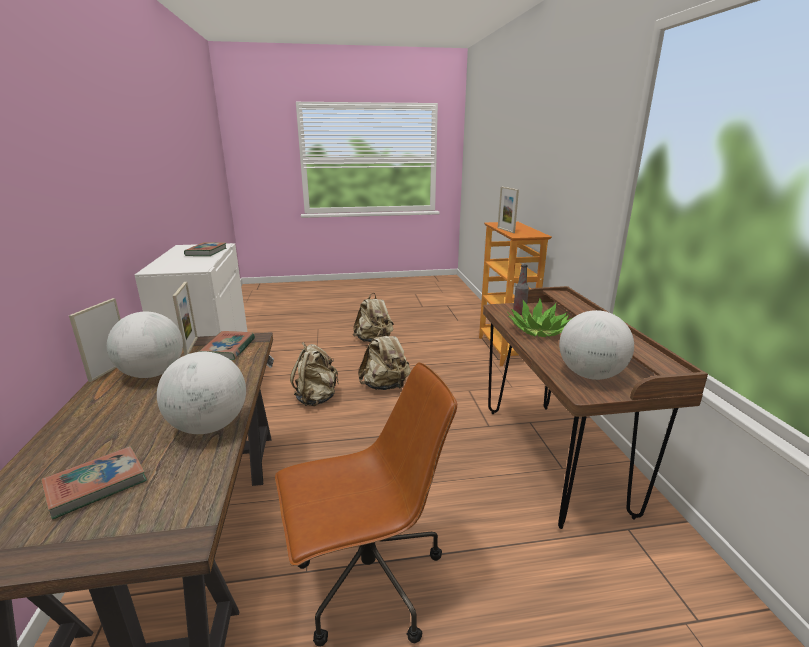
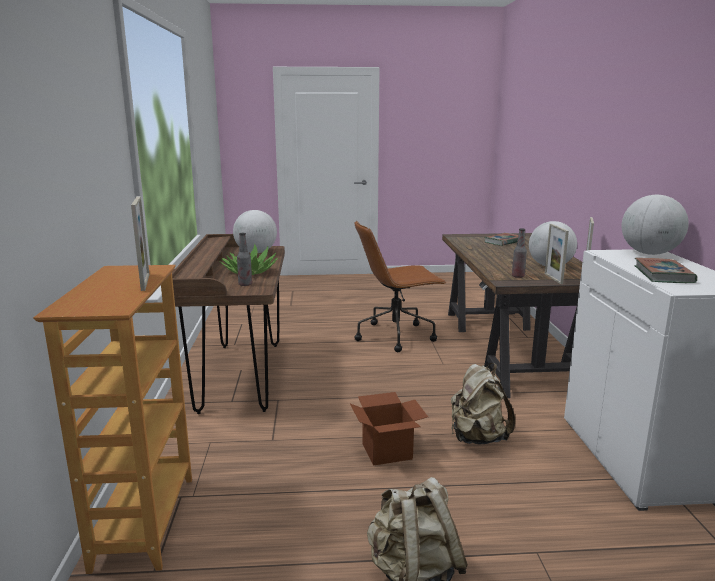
camera: 175 degrees left, 5 degrees down
(209, 426) = (477, 250): globe -> globe (649, 253)
(228, 349) = (518, 276): book -> bottle
(385, 386) = (387, 451): beige backpack -> cardboard box

